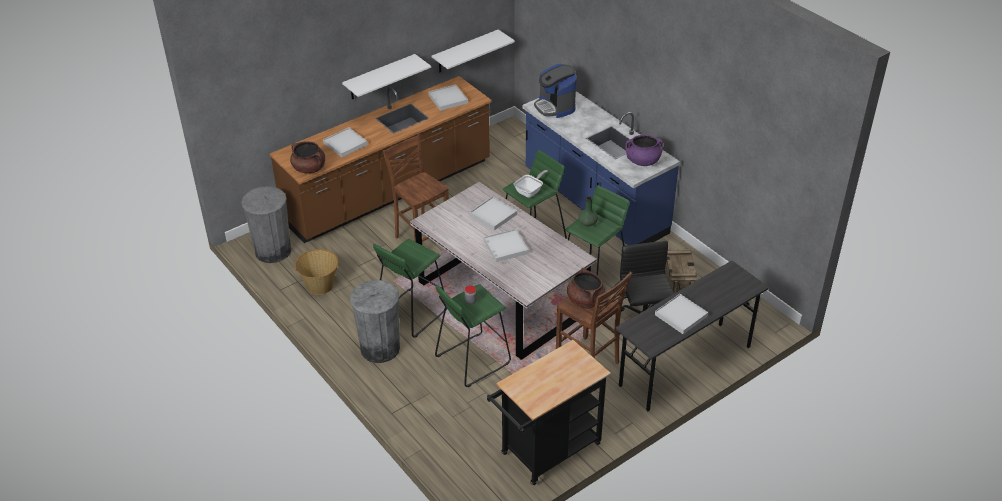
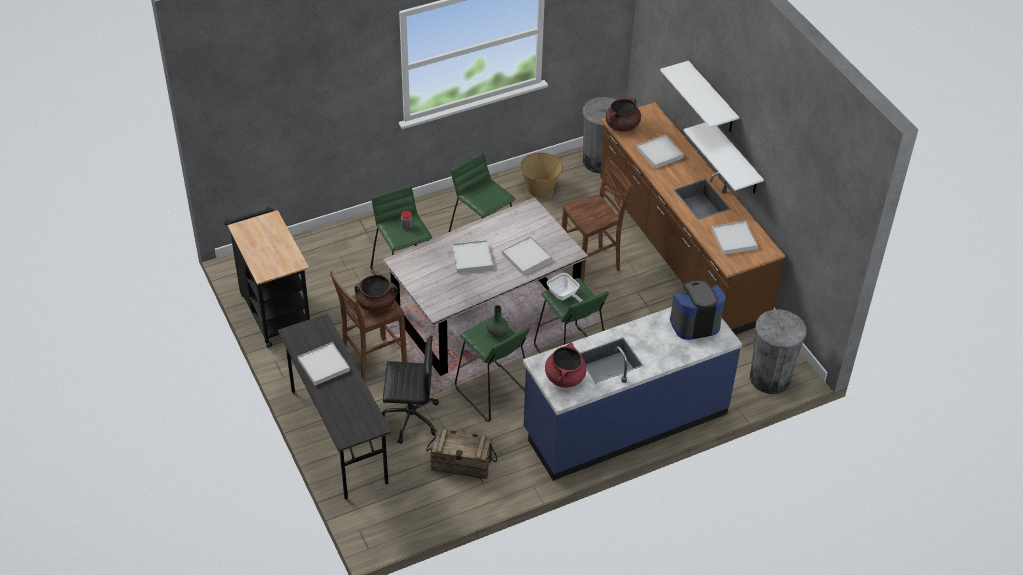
camera: 100 degrees right, 5 degrees up
(380, 348) = (441, 220): grey trash can -> grey trash can (770, 378)
(465, 51) = (800, 244): white shelf -> white shelf (712, 98)
(642, 161) = (564, 377): purple cooking pot -> red cooking pot

